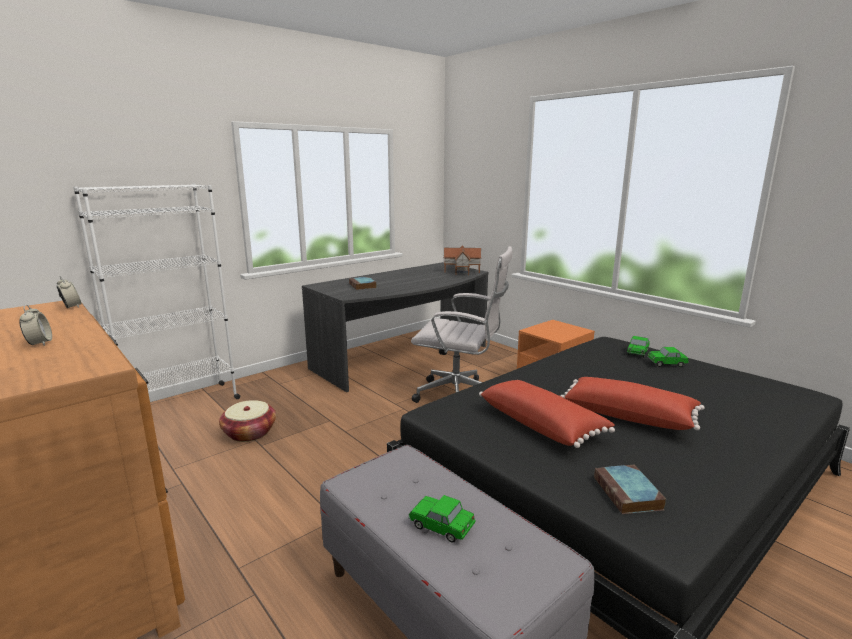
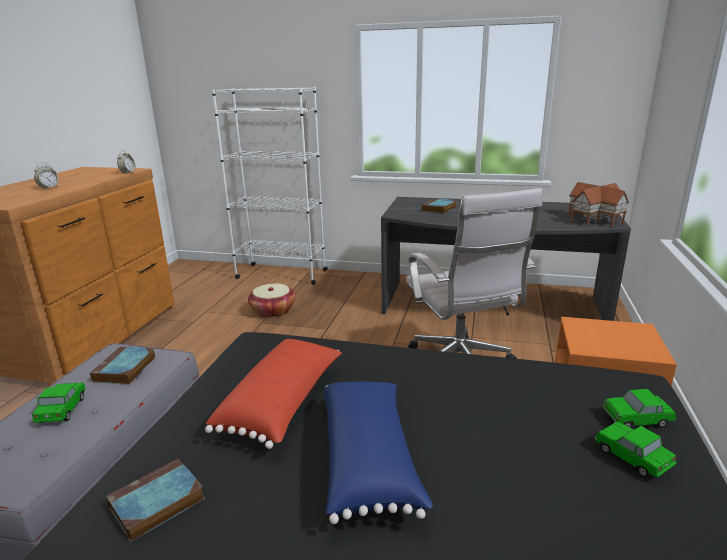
camera: 55 degrees right, 5 degrees up
(398, 482) = (125, 370): none -> book
(629, 415) = (369, 460): red pillow -> blue pillow

